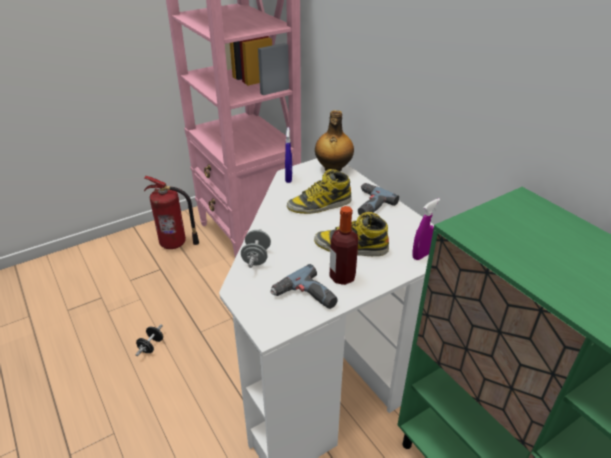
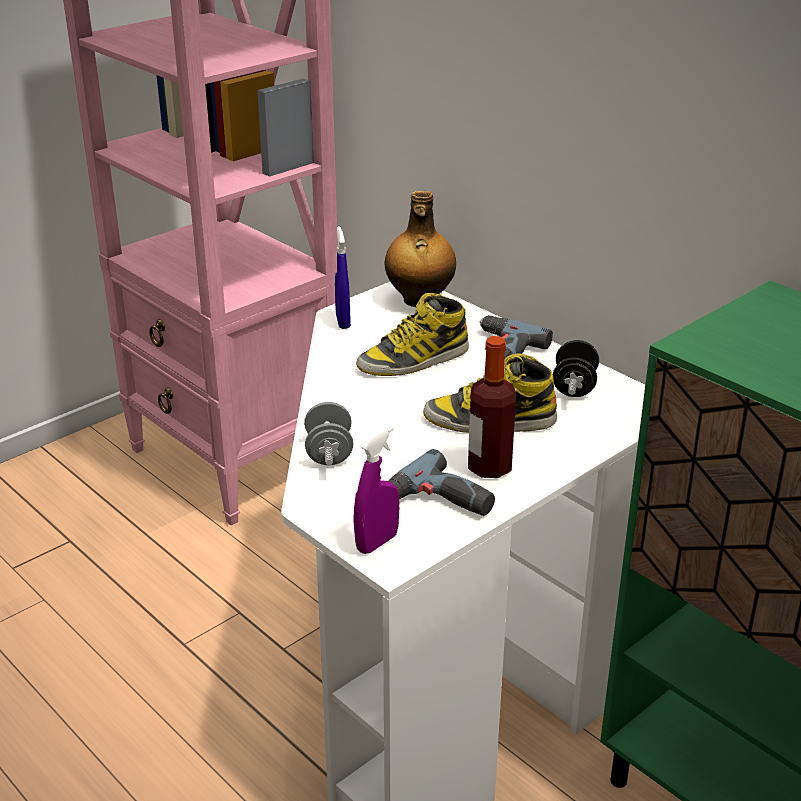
camera: 10 degrees left, 5 degrees down
(151, 346) = (91, 681): black dumbbell -> black dumbbell (574, 387)
(175, 244) = (87, 491): fire extinguisher -> none
(422, 255) = (614, 421): purple spray bottle -> purple spray bottle (377, 542)

